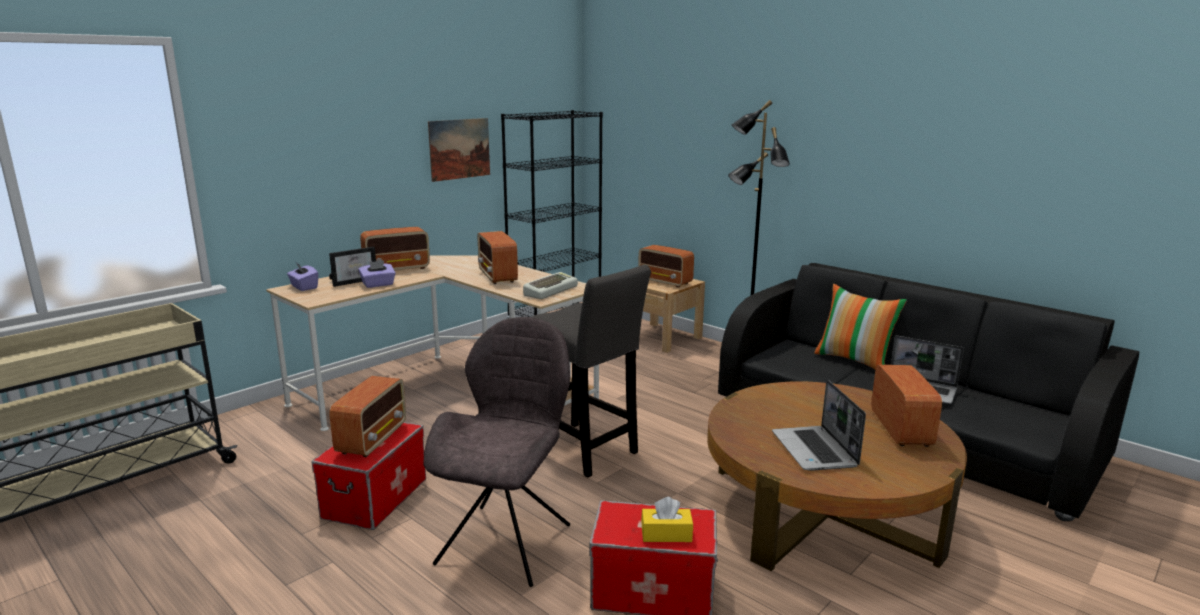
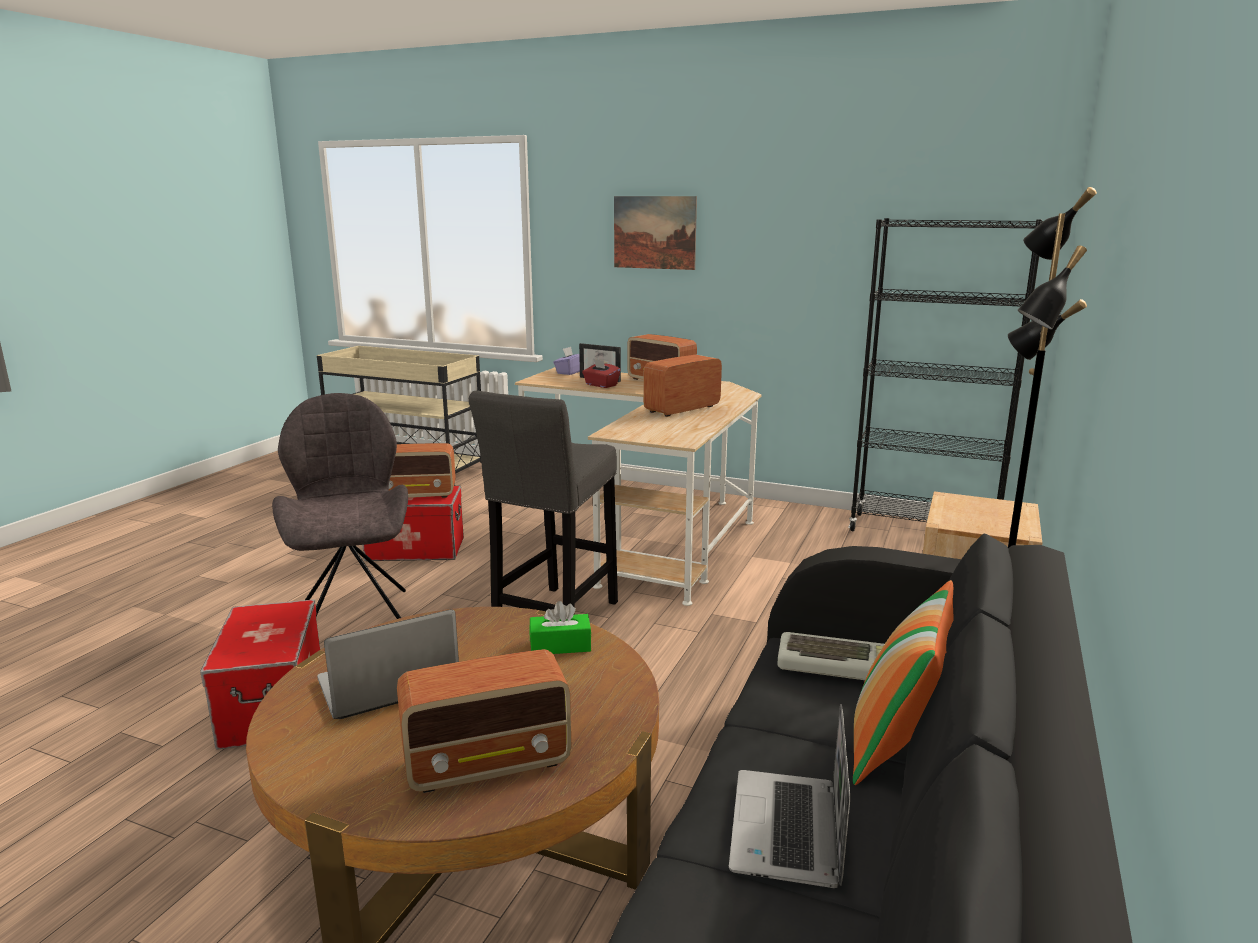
camera: 70 degrees right, 0 degrees up
(378, 284) = (601, 385): purple tissue box -> red tissue box
(459, 149) = (813, 261): picture -> picture (654, 232)
(507, 541) = (356, 616): grey chair -> grey chair turned 105 degrees counterclockwise
(550, 290) = (652, 432): keyboard -> keyboard (835, 665)
(665, 282) = (982, 517): radio -> none
(666, 534) = (243, 640): yellow tissue box -> none
(775, 398) = (560, 645): none -> green tissue box

